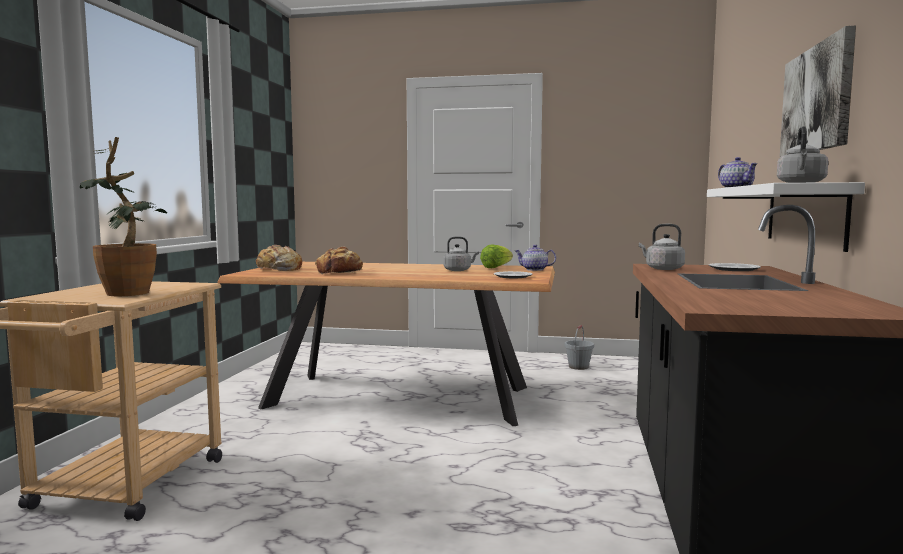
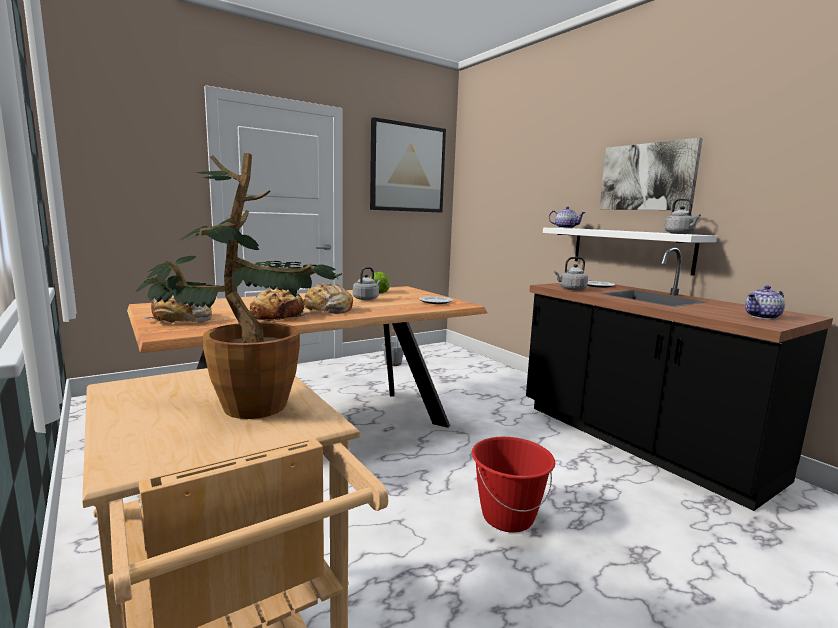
camera: 45 degrees left, 5 degrees up
(390, 273) = (328, 310): none -> bread
(415, 495) = (507, 516): none -> red bucket
(534, 269) = (415, 292): teapot -> teapot (763, 317)
(631, 128) = (407, 168): none -> picture

